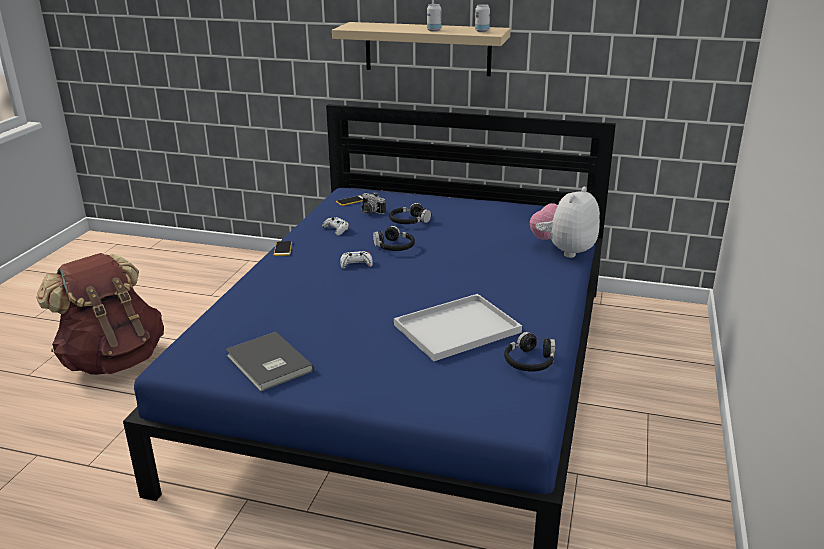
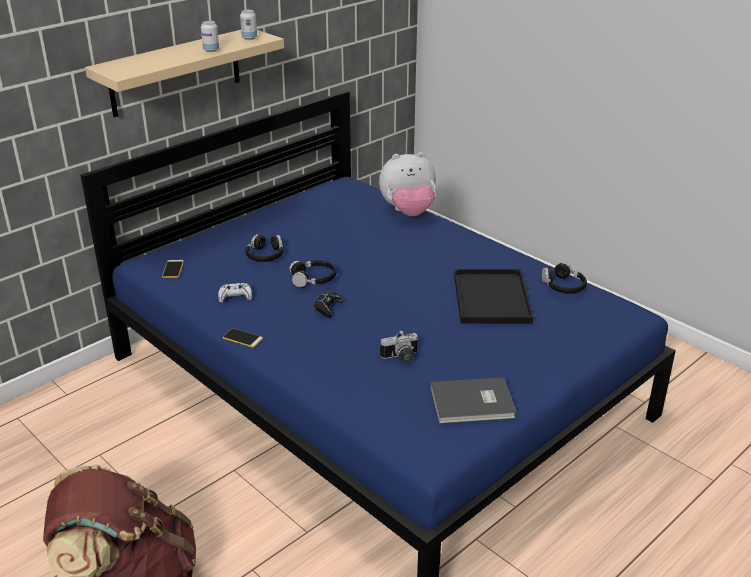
camera: 60 degrees left, 5 degrees up
(356, 264) = (328, 307): white game controller -> black game controller
(370, 212) = (215, 267): camera -> camera (401, 358)
(455, 329) = (492, 299): white tray -> black tray
(564, 250) = (408, 212): plush toy -> plush toy turned 75 degrees counterclockwise

